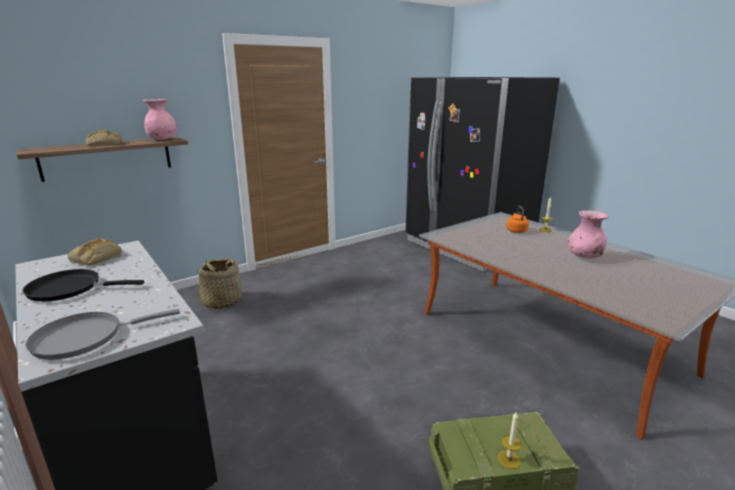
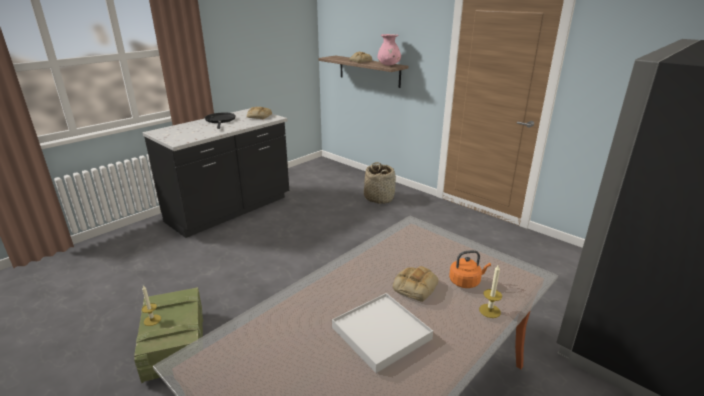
camera: 80 degrees right, 5 degrees up
(84, 338) = (170, 132): grey frying pan -> none
(526, 243) = (414, 286): none -> bread
(584, 257) = (381, 333): pink vase -> white tray

